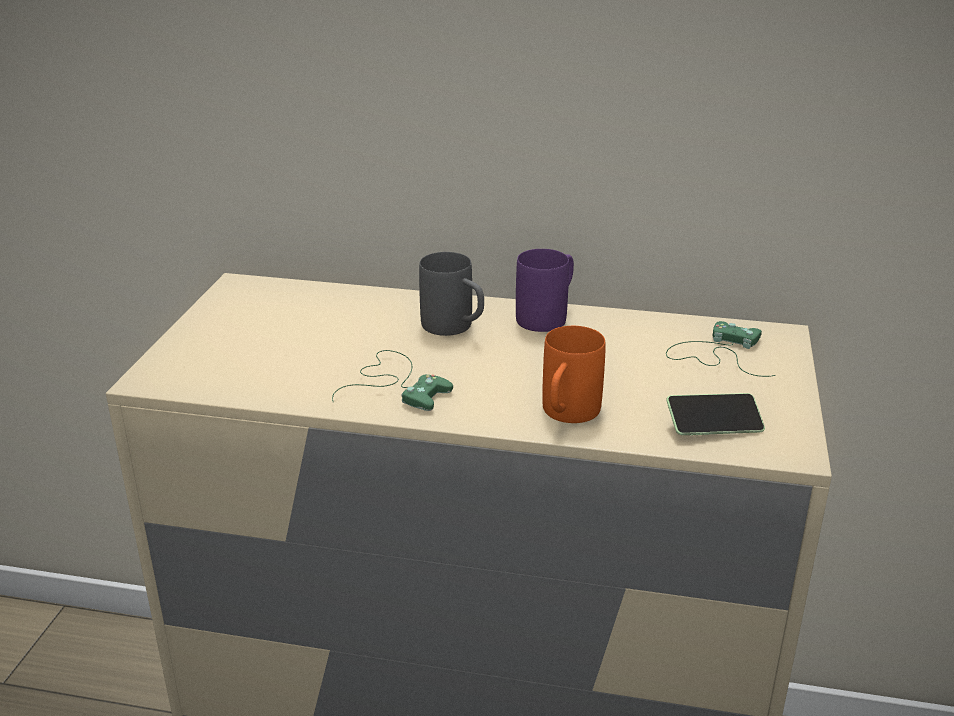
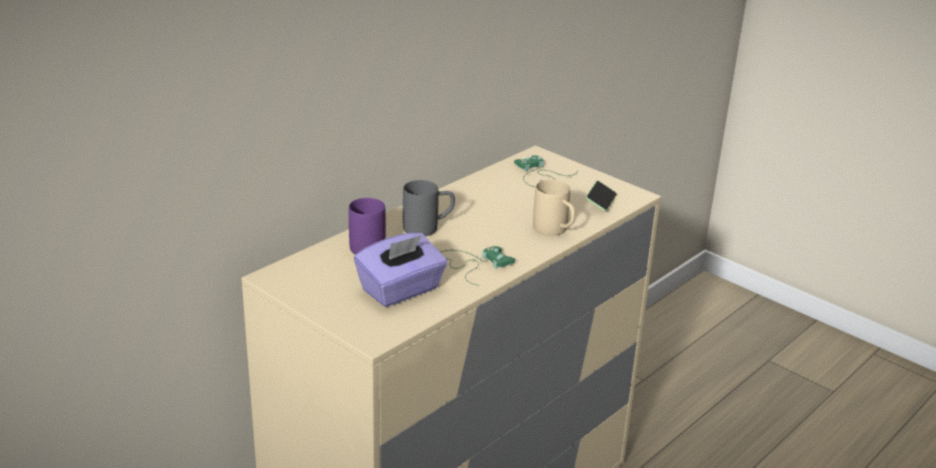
camera: 60 degrees left, 0 degrees up
(278, 360) = (401, 290): none -> purple tissue box
(548, 316) = (447, 198): purple mug -> purple mug (365, 243)
(566, 415) = (555, 231): orange mug -> beige mug

